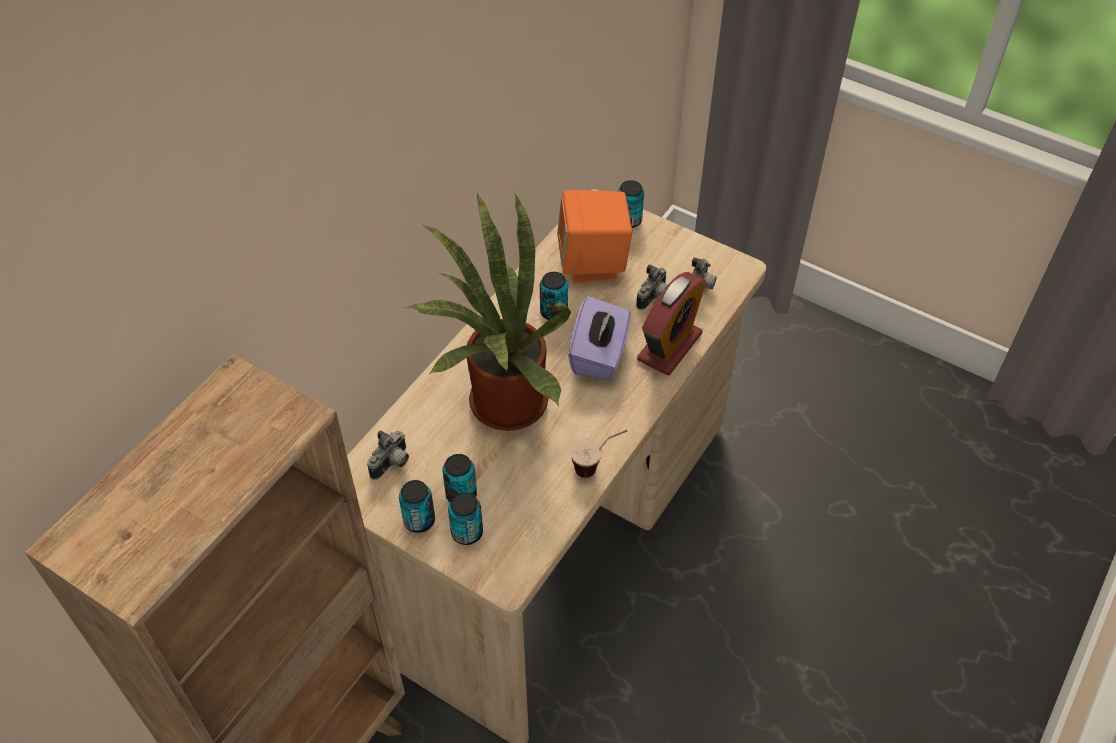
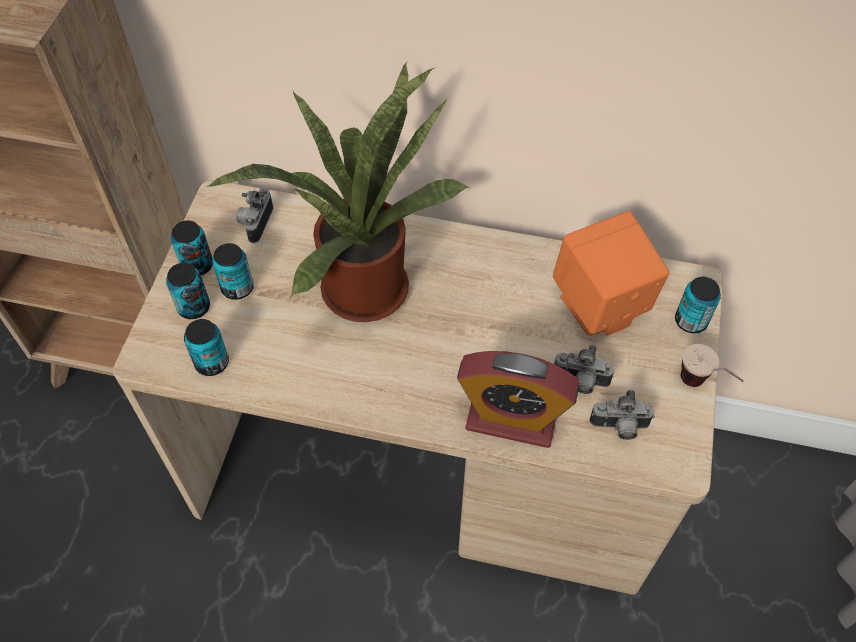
camera: 70 degrees right, 5 degrees up
(392, 464) = (255, 223): camera -> camera turned 90 degrees clockwise
(553, 312) = (508, 291): can -> can (212, 363)
(597, 466) = (311, 396): cup -> cup (702, 387)
(599, 355) = (466, 352): purple tissue box -> none

